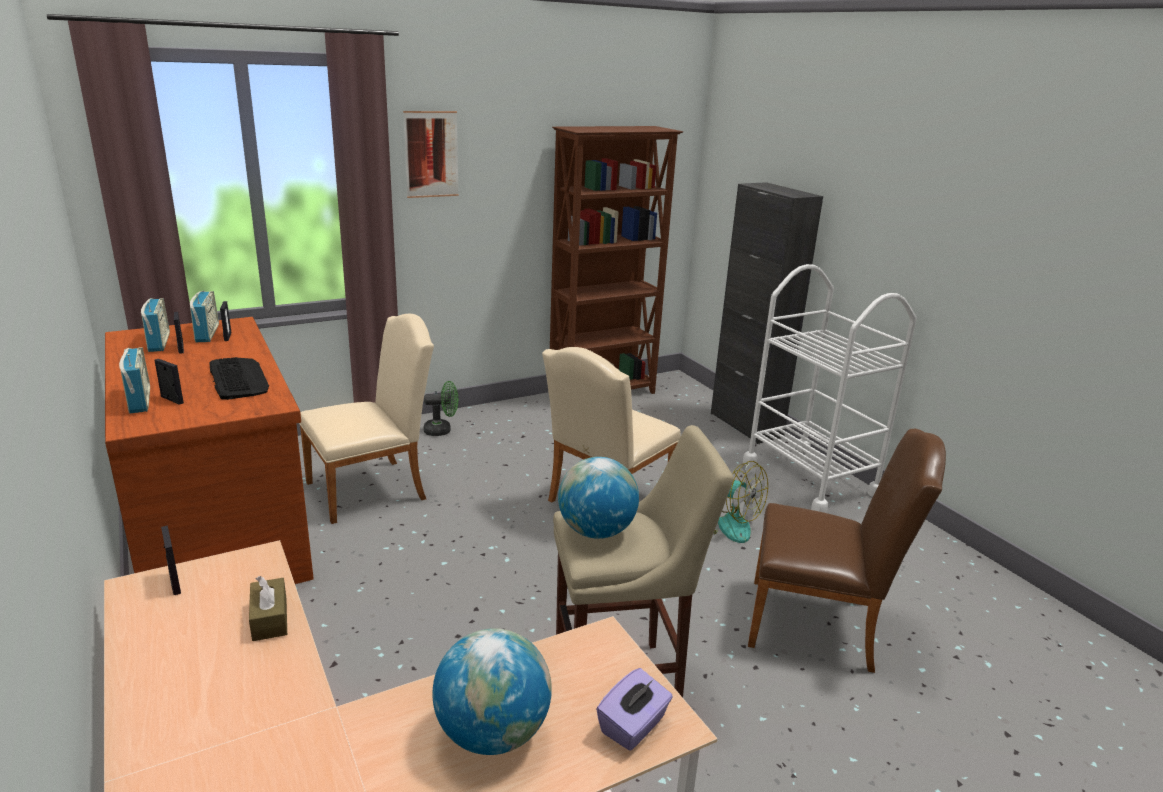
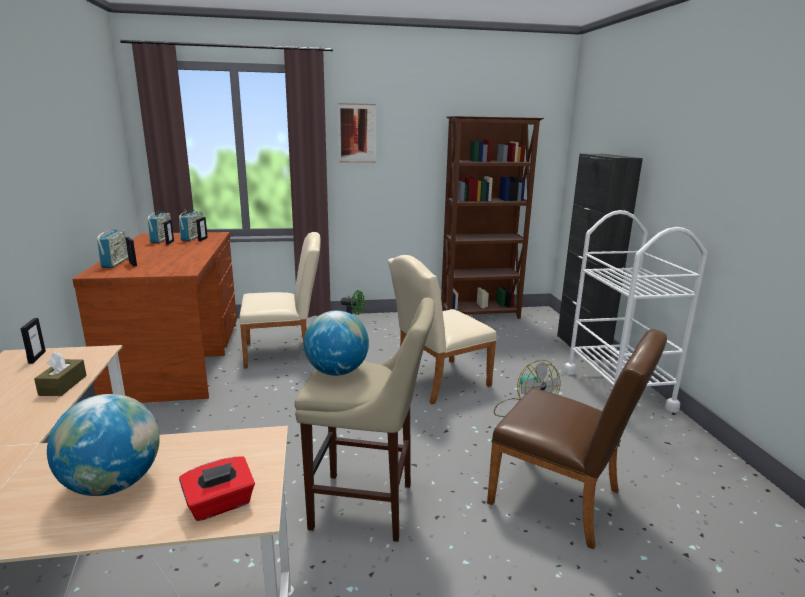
camera: 20 degrees right, 5 degrees down
(238, 378) = (182, 258): keyboard -> none
(633, 726) = (220, 504): purple tissue box -> red tissue box

